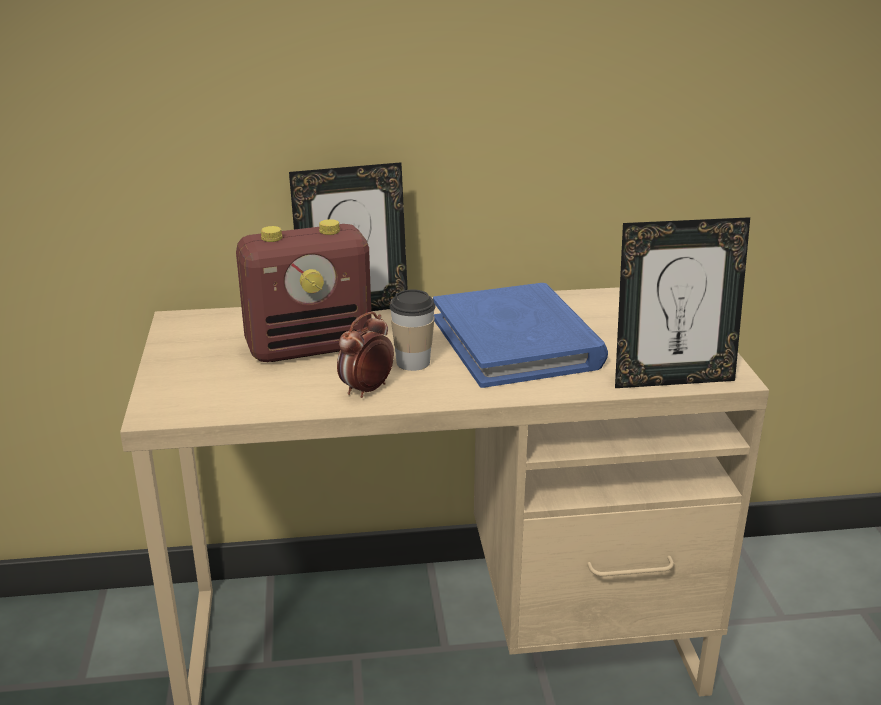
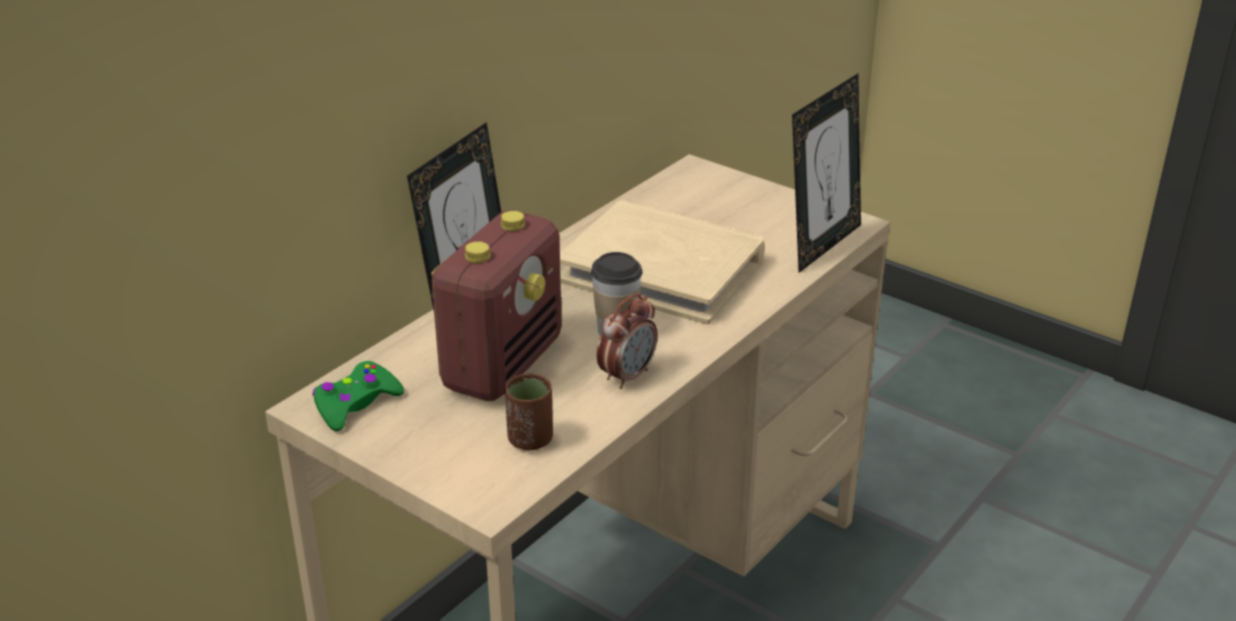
camera: 45 degrees left, 5 degrees up
(197, 329) = (356, 404): none -> green game controller
(241, 394) = (530, 440): none -> brown cup
(366, 390) = (627, 376): alarm clock -> alarm clock turned 135 degrees counterclockwise
(517, 342) = (662, 269): blue book -> beige book

